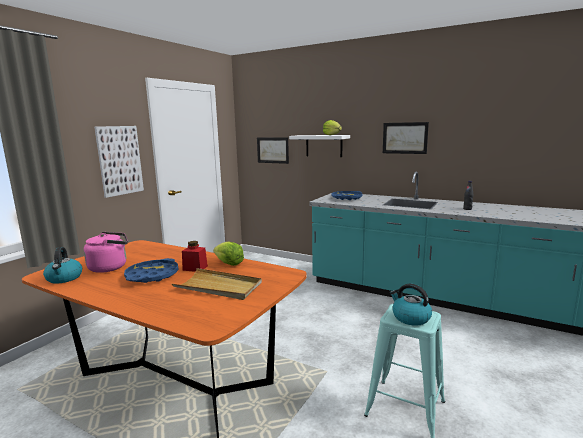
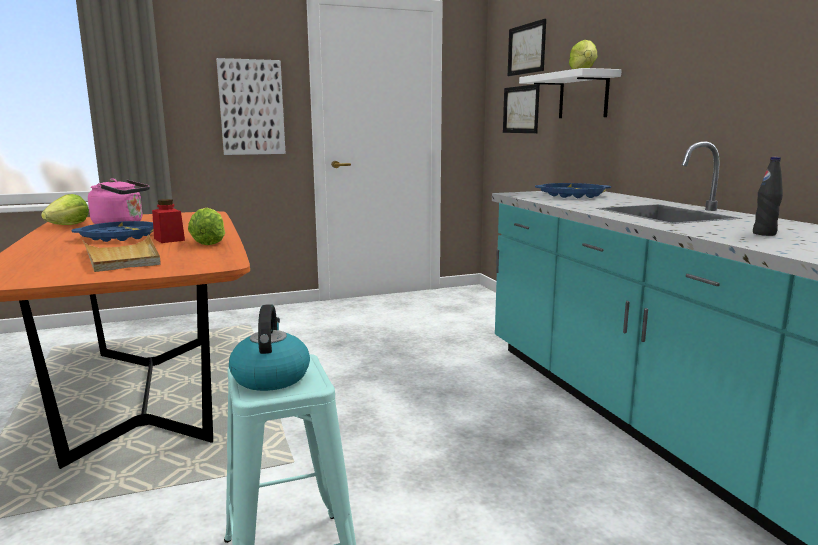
camera: 40 degrees right, 0 degrees up
(64, 278) = (68, 225): kettle -> lettuce
(404, 138) = (712, 65): picture -> picture (526, 49)

